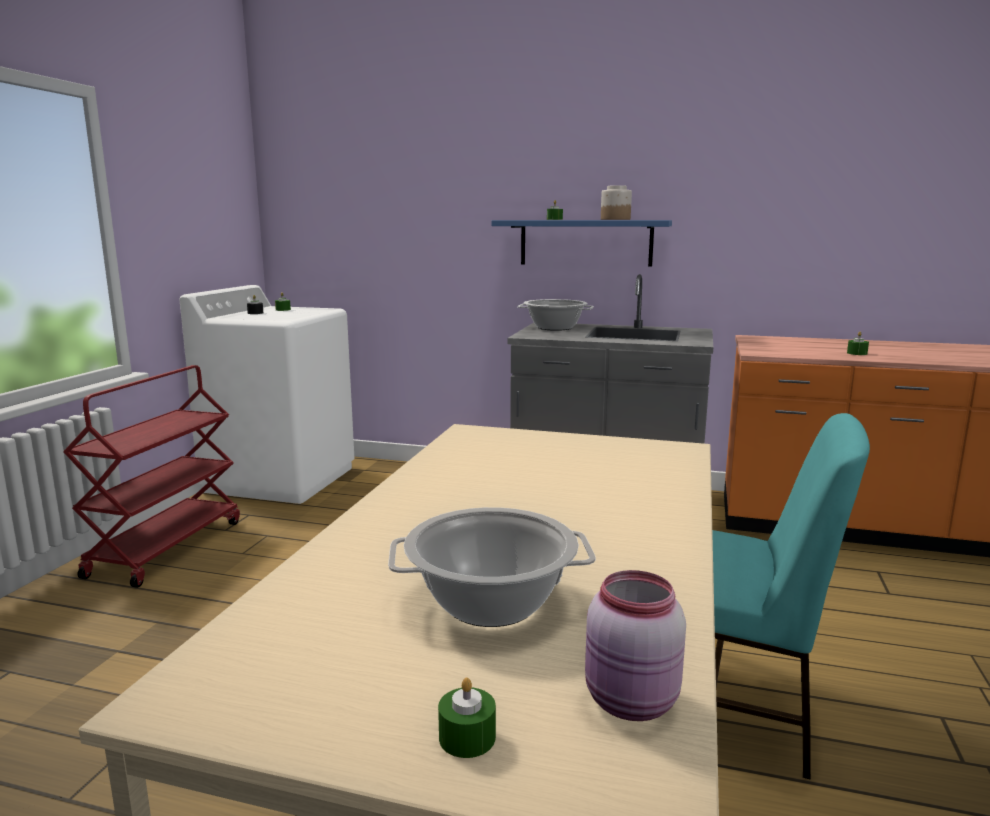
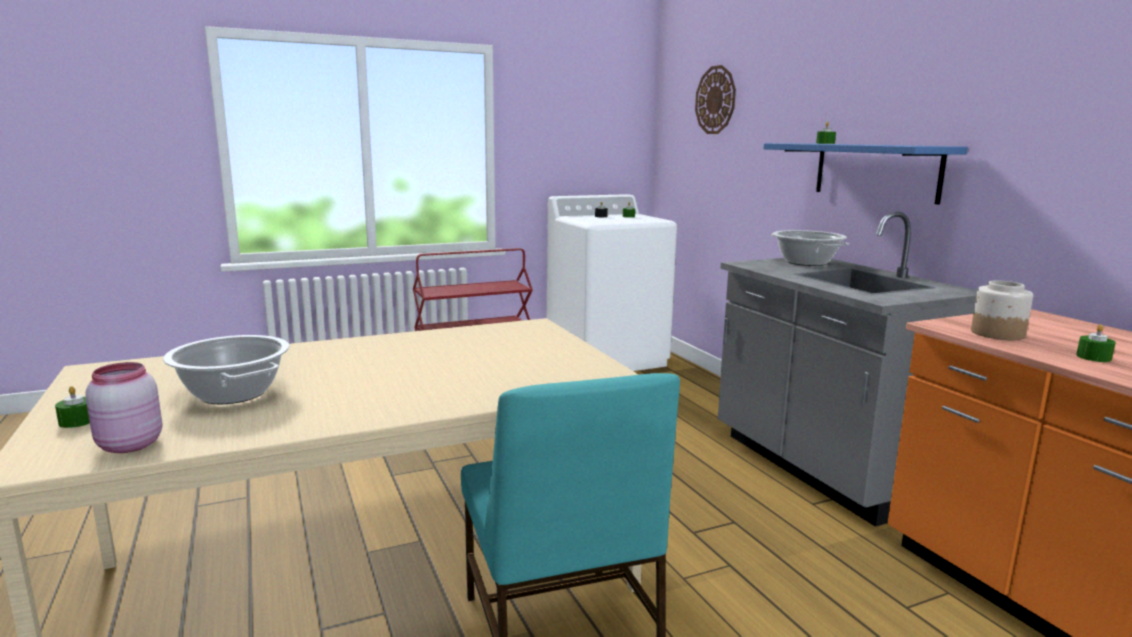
camera: 50 degrees right, 0 degrees up
(365, 176) = (715, 100): none -> wall clock
(615, 219) = (885, 144): jar -> jar (996, 334)

